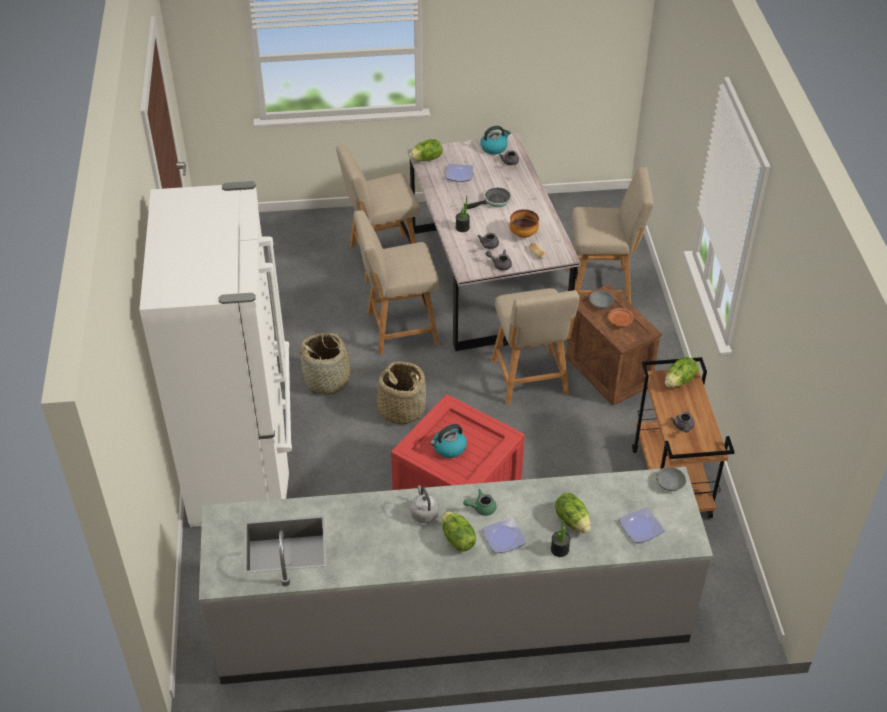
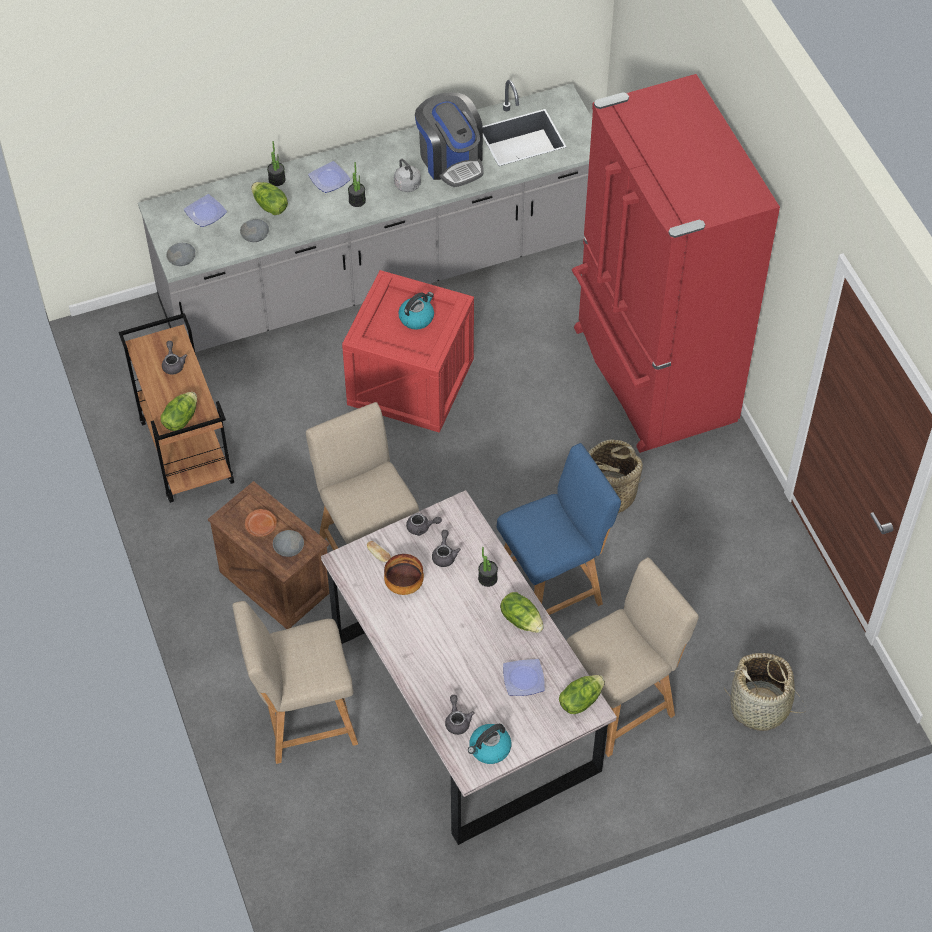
camera: 165 degrees right, 10 degrees up
(244, 462) = (651, 376): white fridge -> red fridge
(370, 533) = (451, 160): none -> coffee machine
(398, 329) = (553, 587): beige chair -> blue chair
(401, 409) = (508, 475): basket -> basket (760, 707)
(457, 539) = (371, 170): lettuce -> lettuce (521, 619)
(481, 508) = (357, 201): green teapot -> potted plant
(495, 201) = (458, 637): frying pan -> none
(592, 493) = (255, 235): none -> grey bowl

